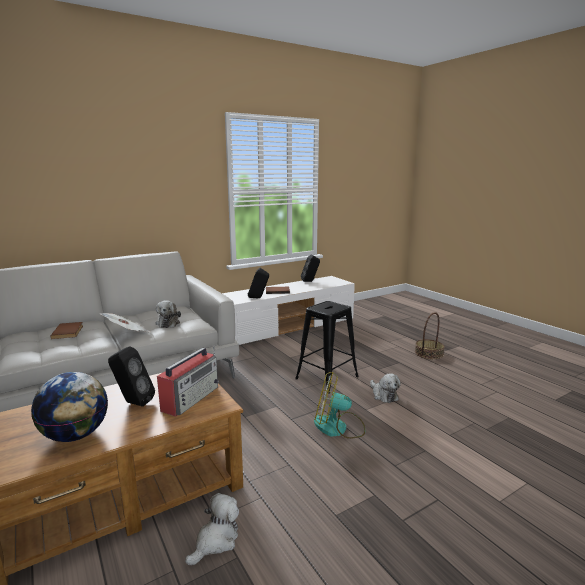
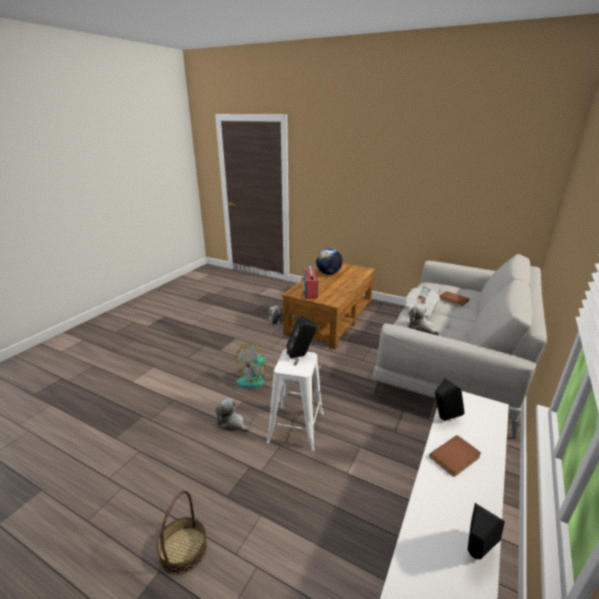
camera: 150 degrees right, 10 degrees up
(132, 403) = (330, 284): black speaker -> black speaker (301, 355)
(326, 378) = (296, 427): black stool -> white stool
(338, 427) = (256, 378): fan -> fan turned 150 degrees clockwise

